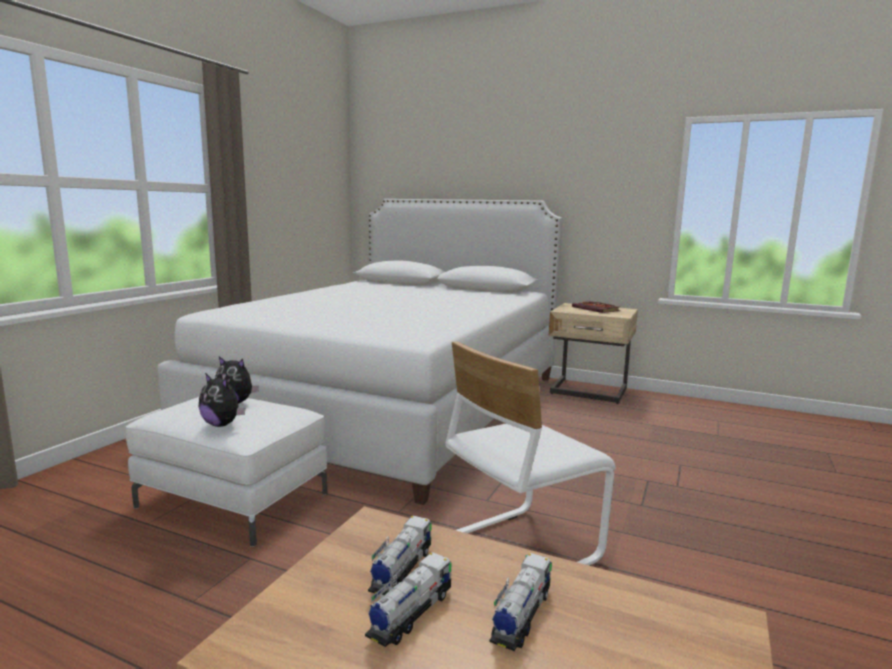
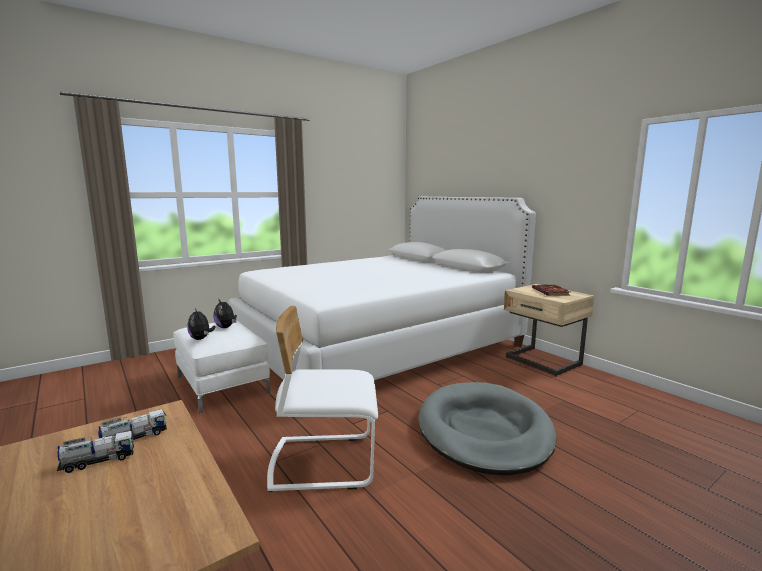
camera: 30 degrees right, 0 degrees up
(521, 616) = (136, 483): toy truck -> none
(627, 471) = (484, 431): none -> grey dog bed

